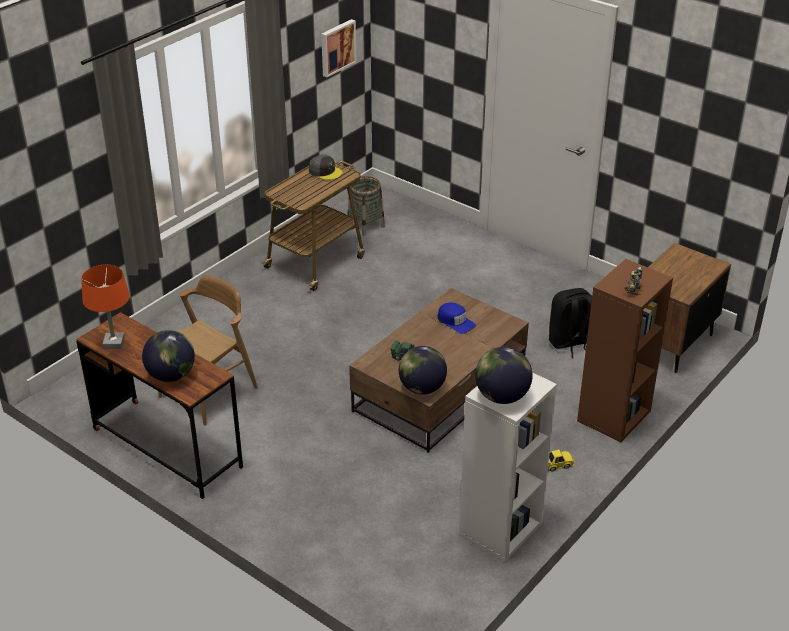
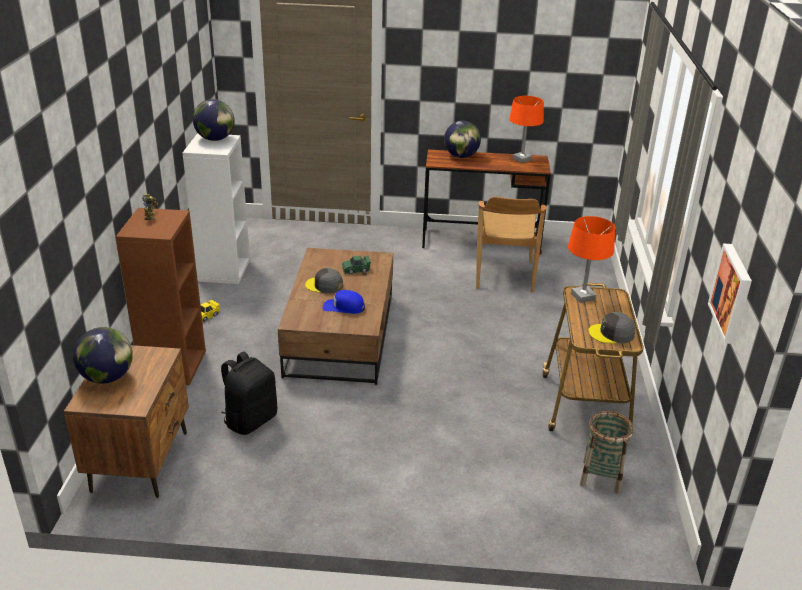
camera: 145 degrees right, 5 degrees down
(301, 199) = (582, 296): none -> orange table lamp
(422, 388) = (323, 255): globe -> globe (108, 377)
(453, 350) = (324, 285): none -> grey cap

